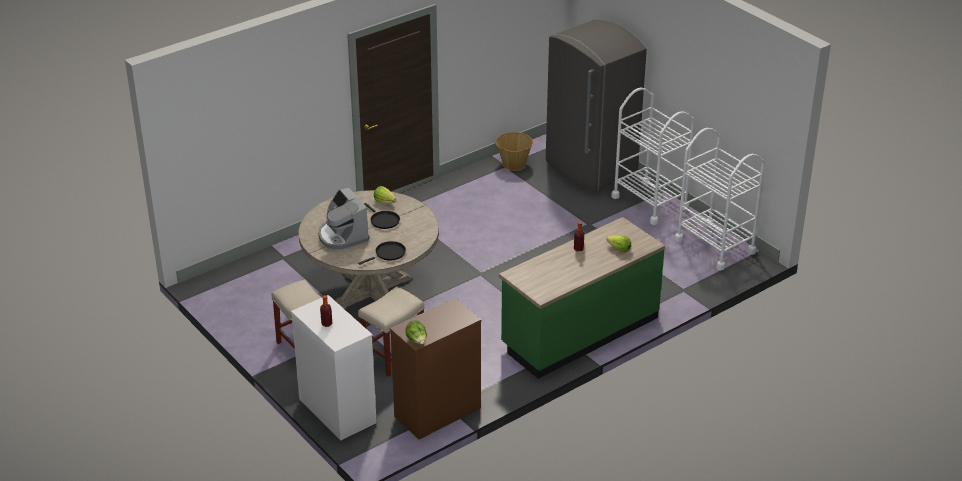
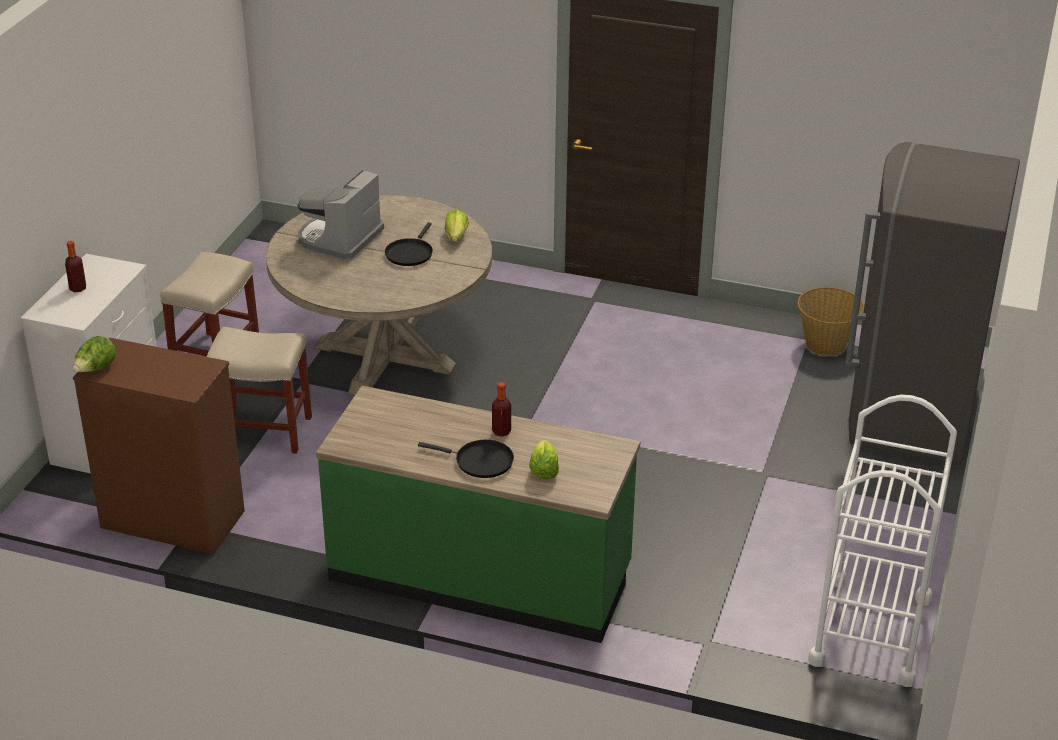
camera: 55 degrees right, 0 degrees up
(388, 254) = (336, 287): black frying pan -> black frying pan (480, 462)
(650, 202) = (902, 510): white cart -> none

